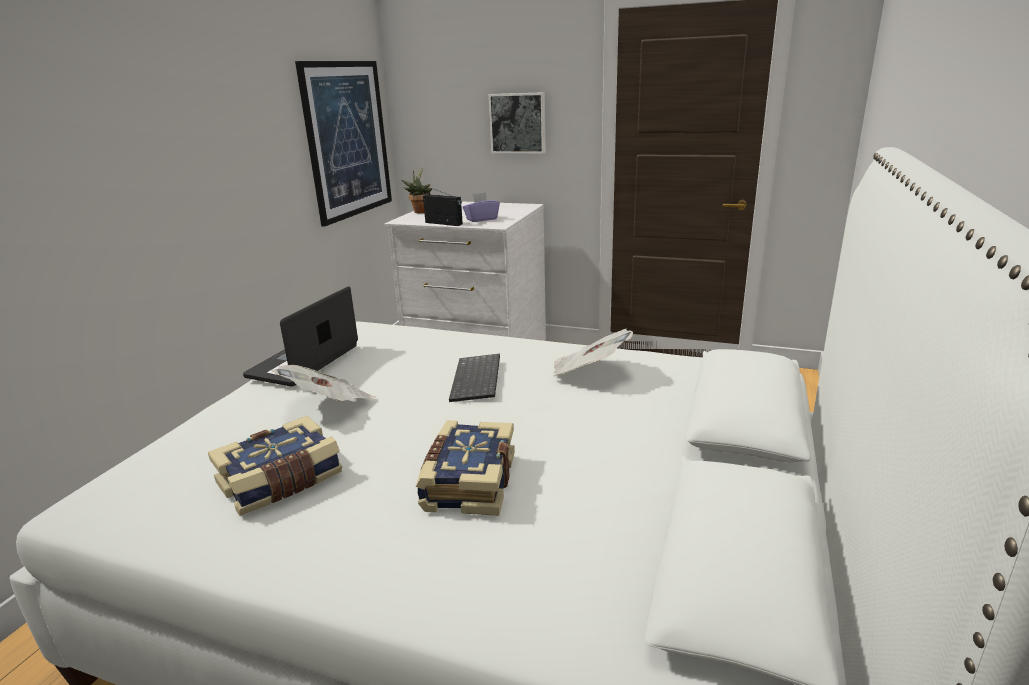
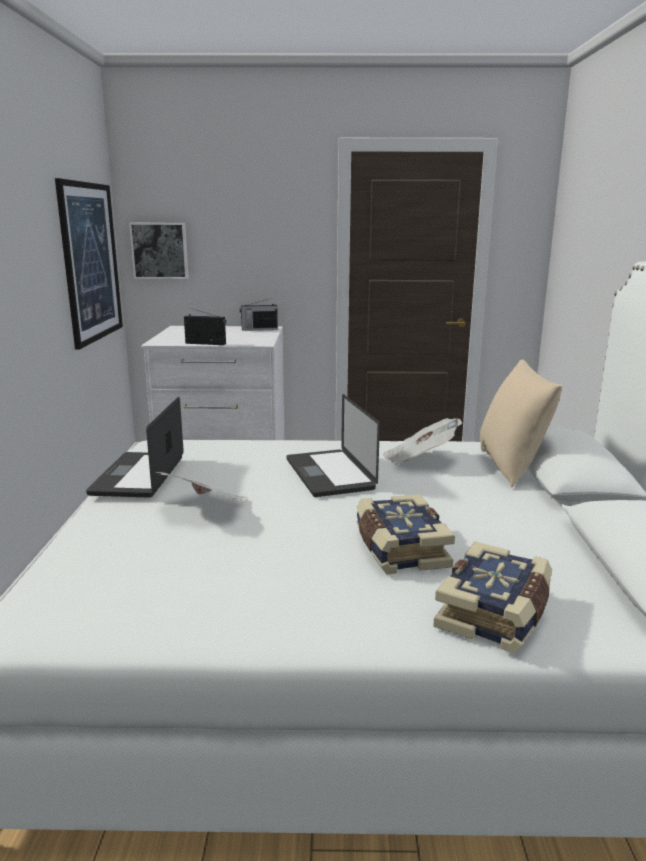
camera: 20 degrees left, 5 degrees down
(281, 481) = (223, 573): book -> book (495, 614)
(420, 211) = (166, 334): potted plant -> none
(478, 380) = (329, 474): keyboard -> laptop
(481, 219) = (239, 339): purple tissue box -> none
(514, 207) = (259, 329): none -> radio
(518, 123) = (255, 250): picture -> picture (160, 250)
(686, 394) = (511, 467): none -> beige pillow

